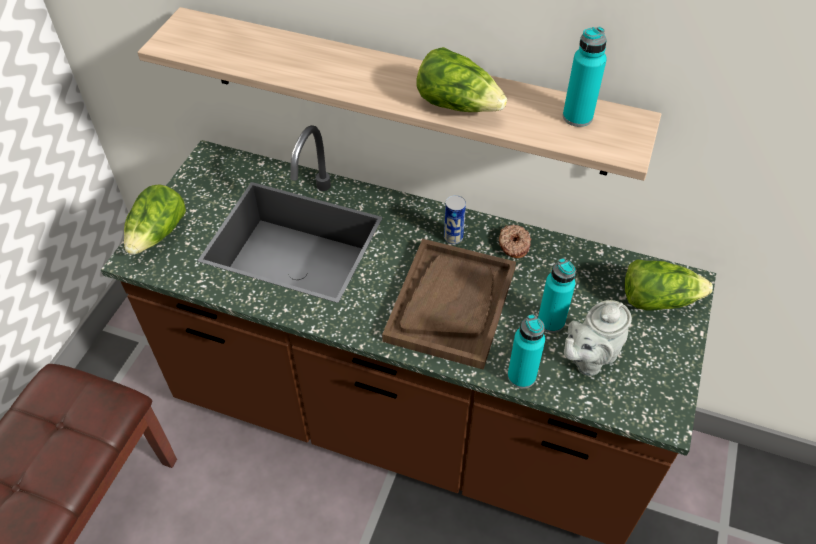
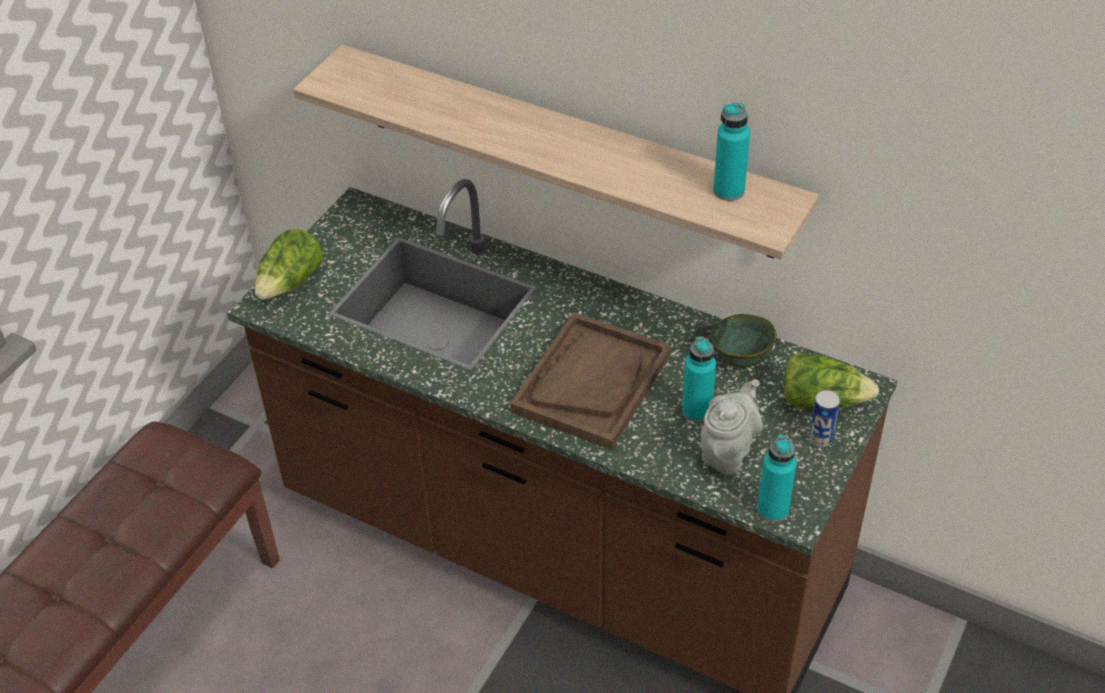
camera: 10 degrees right, 5 degrees down
(453, 237) = (610, 315): can -> can (820, 439)
(458, 105) = (608, 169): lettuce -> none
(513, 245) = (675, 330): donut -> none
(521, 376) = (651, 460): turquoise bottle -> turquoise bottle (773, 509)
(578, 268) = (741, 360): none -> green bowl
(589, 358) = (728, 451): grey teapot -> grey teapot turned 150 degrees clockwise

